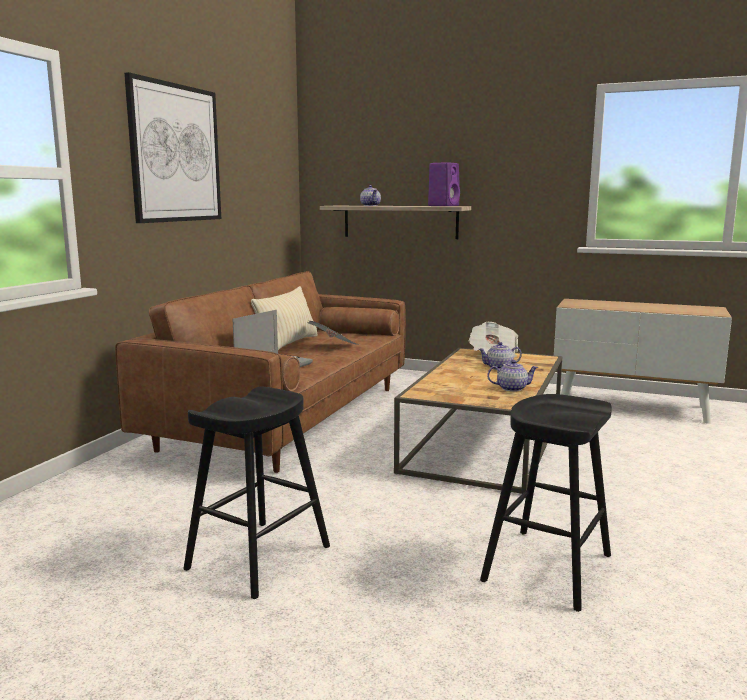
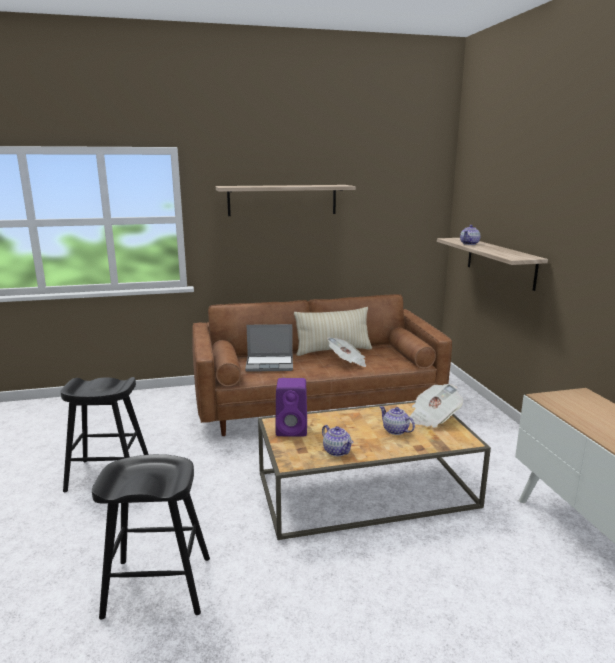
camera: 55 degrees right, 5 degrees up
(175, 153) = (282, 200): picture -> shelf
(443, 206) = (516, 255): purple speaker -> purple speaker (293, 429)

